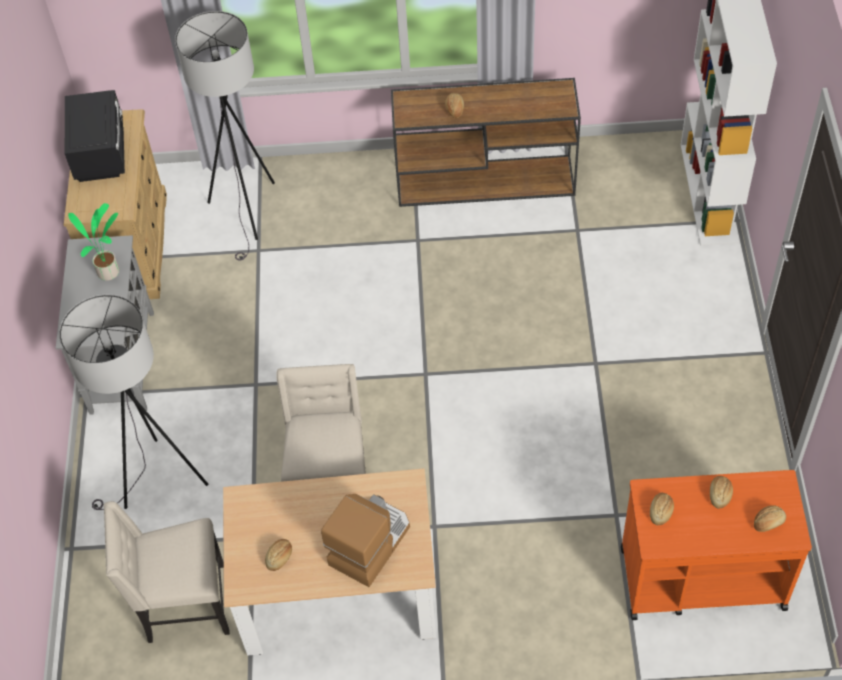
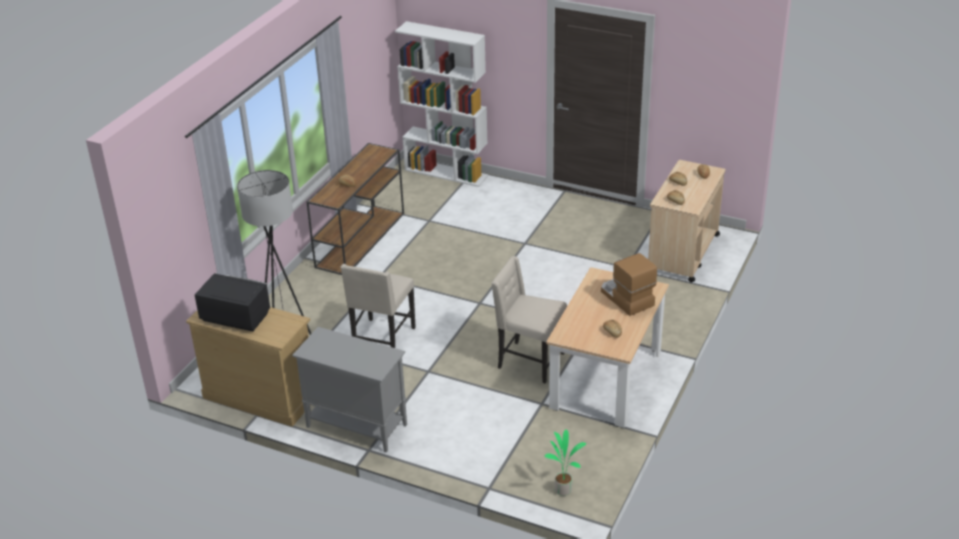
camera: 65 degrees left, 20 degrees down
(110, 272) = (340, 342): potted plant -> potted plant (563, 489)
(158, 482) = (468, 434): grey floor lamp -> none
(184, 605) = (570, 446): beige chair -> beige chair (382, 339)
(701, 577) = (683, 253): orange cart -> beige cart

